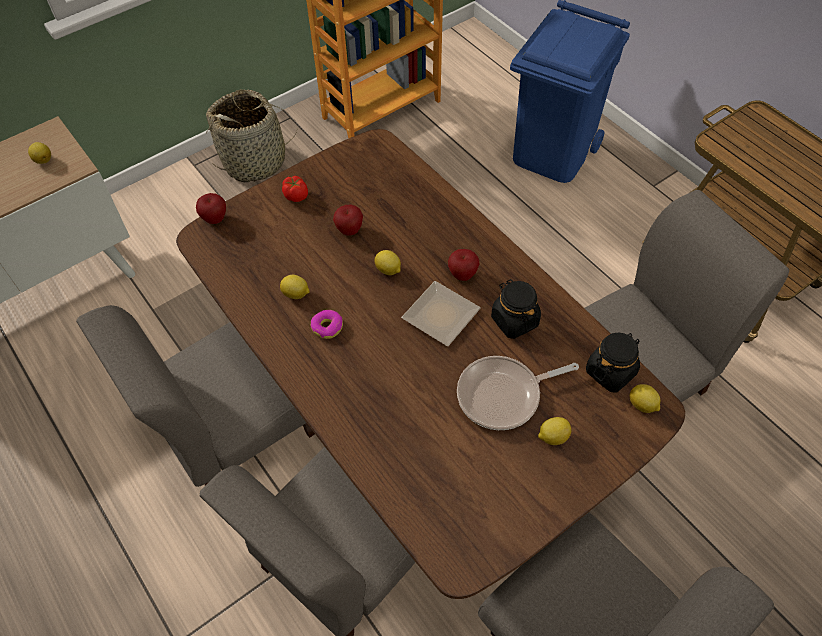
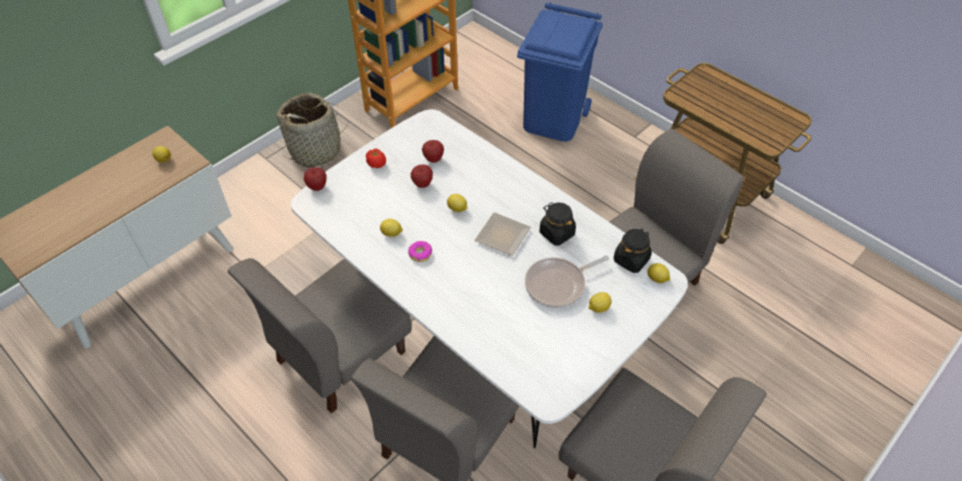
camera: 10 degrees left, 5 degrees down
(414, 423) = (482, 334): brown dining table -> white dining table
(462, 275) = (513, 206): apple -> apple (433, 159)

